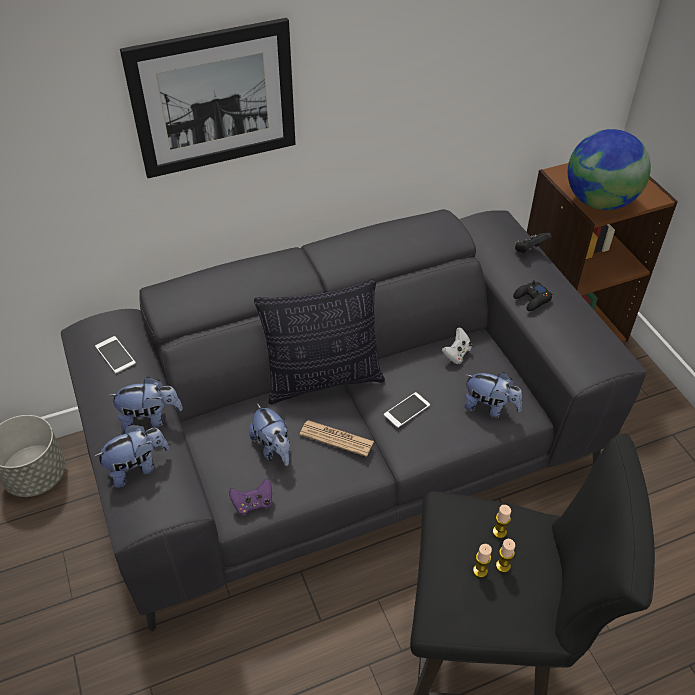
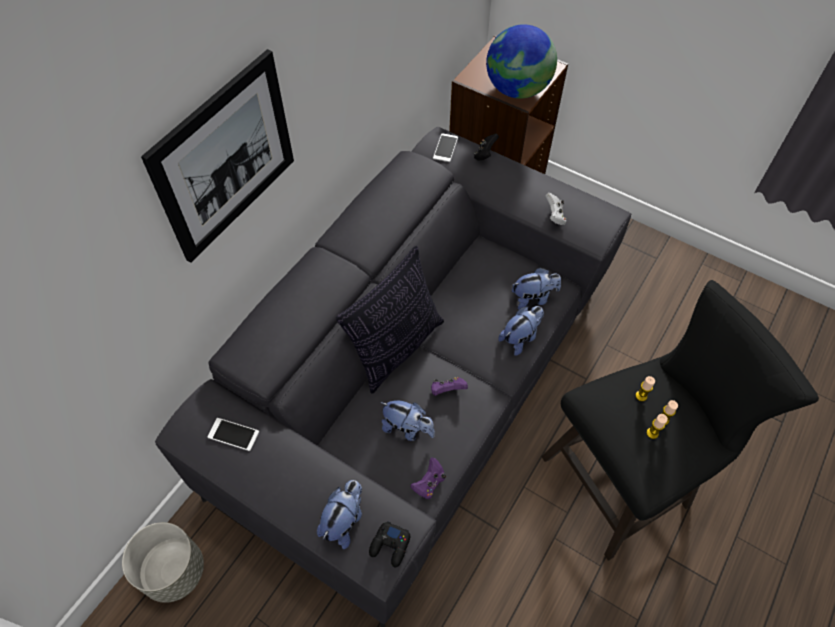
camera: 35 degrees left, 10 degrees up
(150, 418) = (316, 472): plush toy -> plush toy (520, 338)
(336, 438) = (447, 390): newspaper -> purple game controller
(407, 410) = (479, 335): phone -> phone (445, 148)
(457, 354) = (478, 268): white game controller -> white game controller (554, 216)
(532, 299) = (519, 196): black game controller -> black game controller (390, 546)

